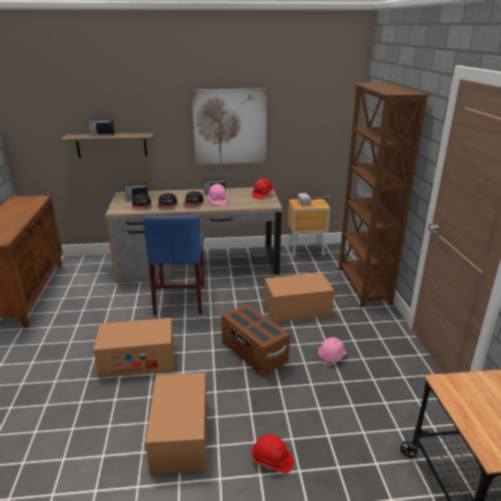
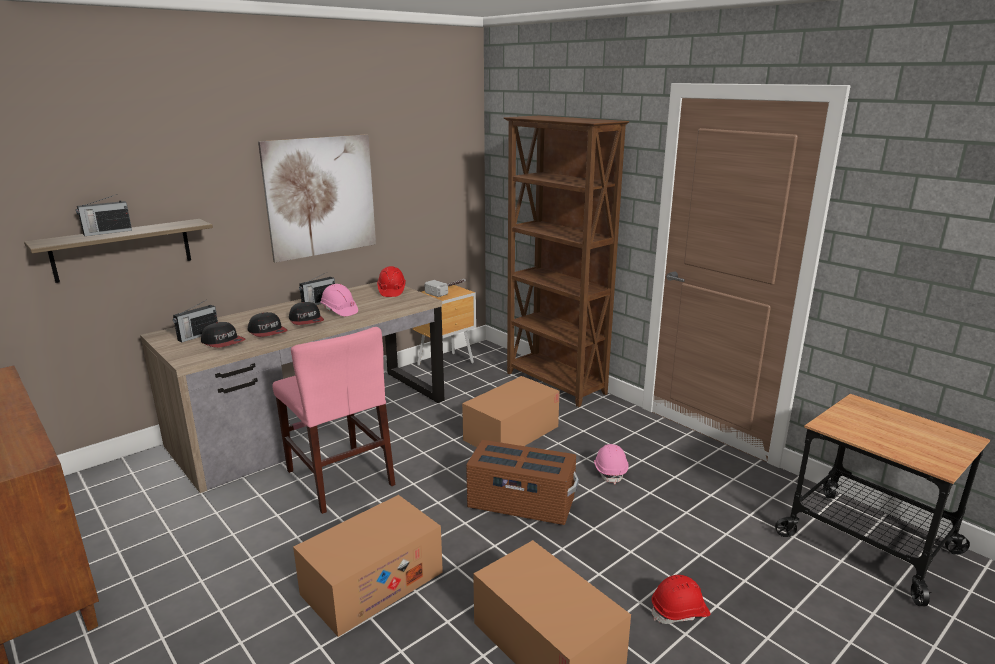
camera: 35 degrees left, 5 degrees down
(180, 299) = (339, 477): blue chair -> pink chair

